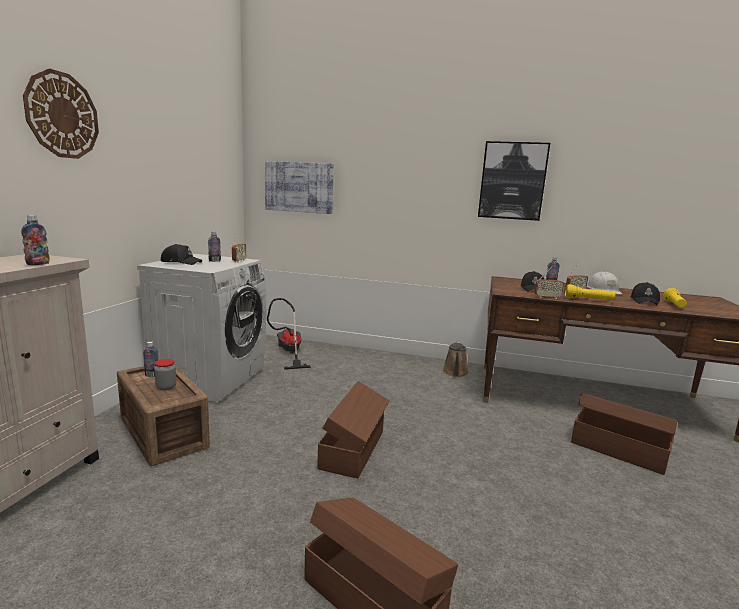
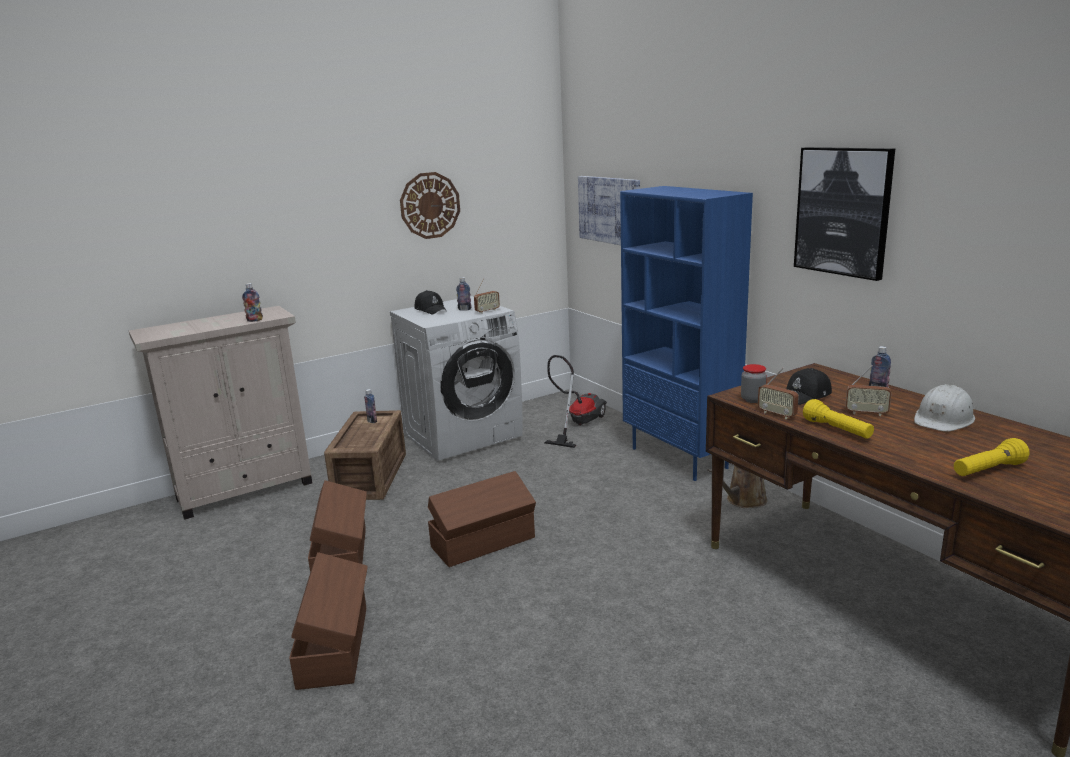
camera: 45 degrees right, 5 degrees up
(62, 115) = (309, 184): wall clock -> wall clock (430, 205)
(166, 387) = (366, 434): jar -> jar (752, 400)
(385, 358) = (680, 458): none -> blue bookcase
(617, 449) = (788, 665): brown storage box -> brown storage box (342, 554)
(644, 301) = (954, 451): black cap -> none

